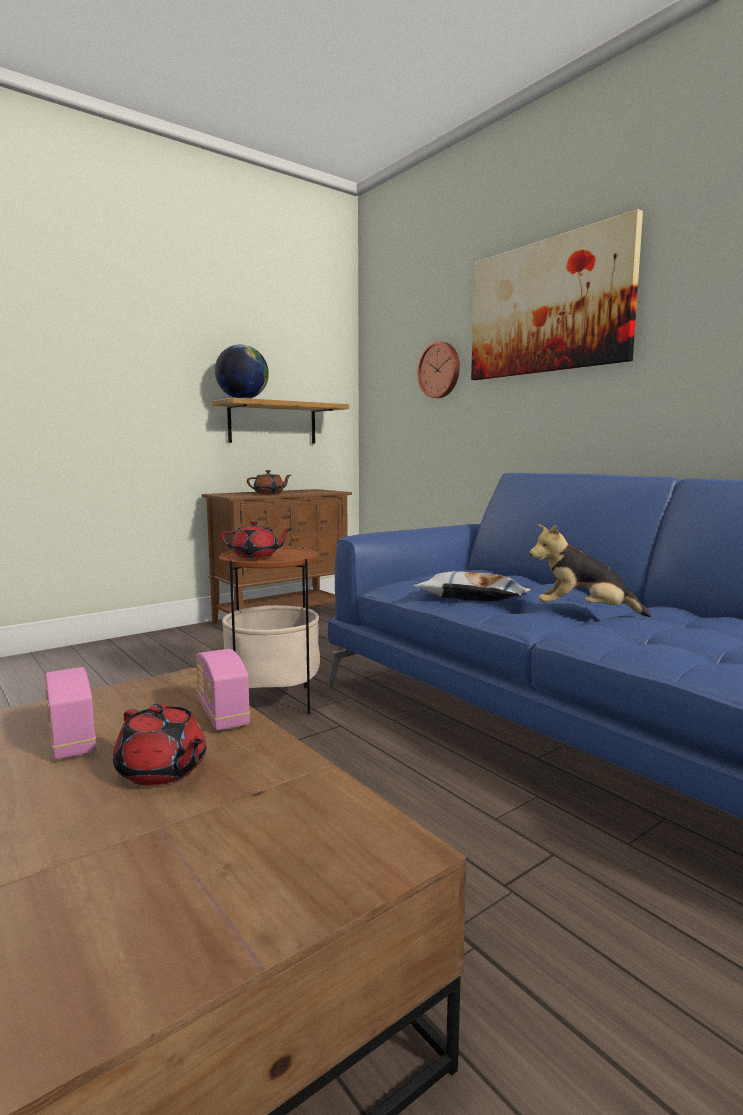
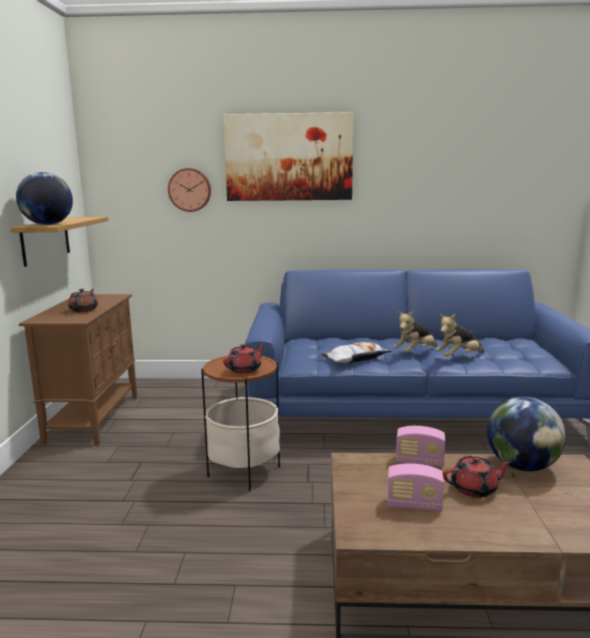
camera: 50 degrees left, 5 degrees up
(304, 794) = (522, 466): none -> globe
(638, 635) = (459, 357): none -> plush toy

